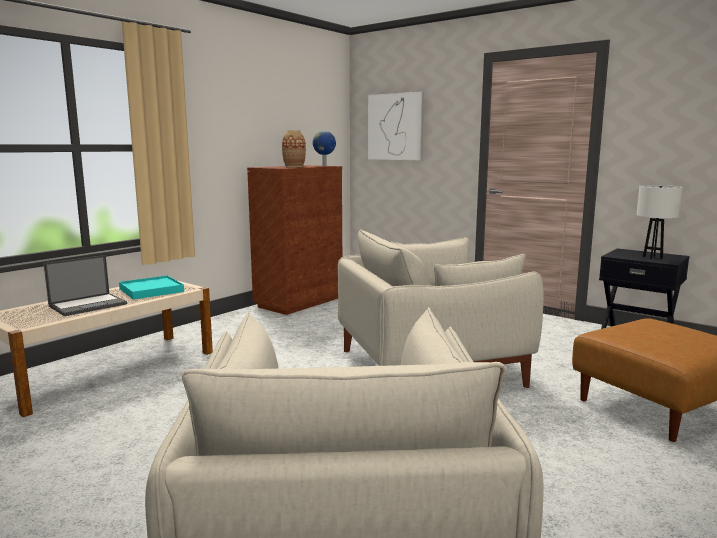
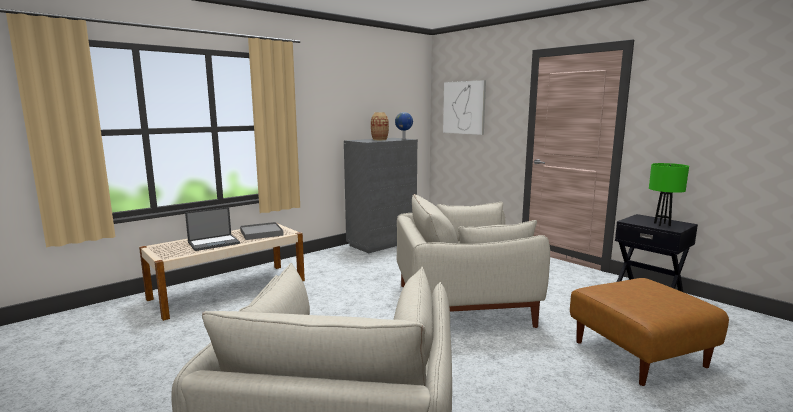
camera: 10 degrees right, 0 degrees up
(151, 290) = (261, 233): turquoise tray -> grey tray
(299, 302) = (382, 243): brown dresser -> grey dresser
(652, 257) = (662, 224): white table lamp -> green table lamp

